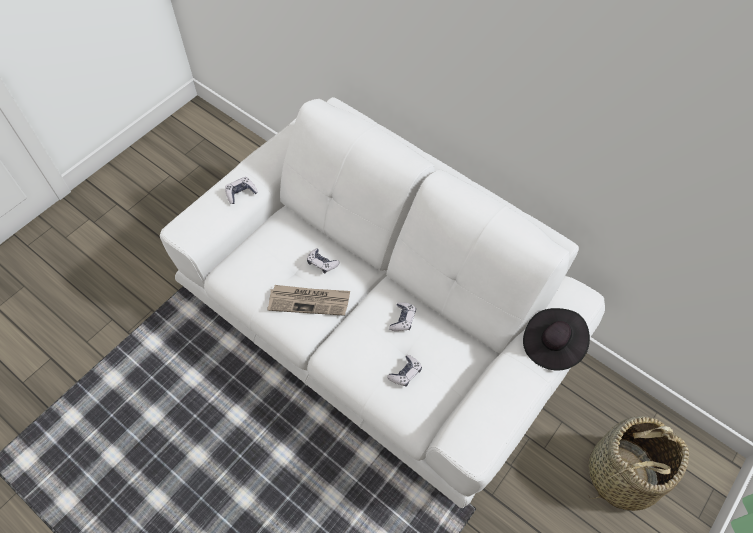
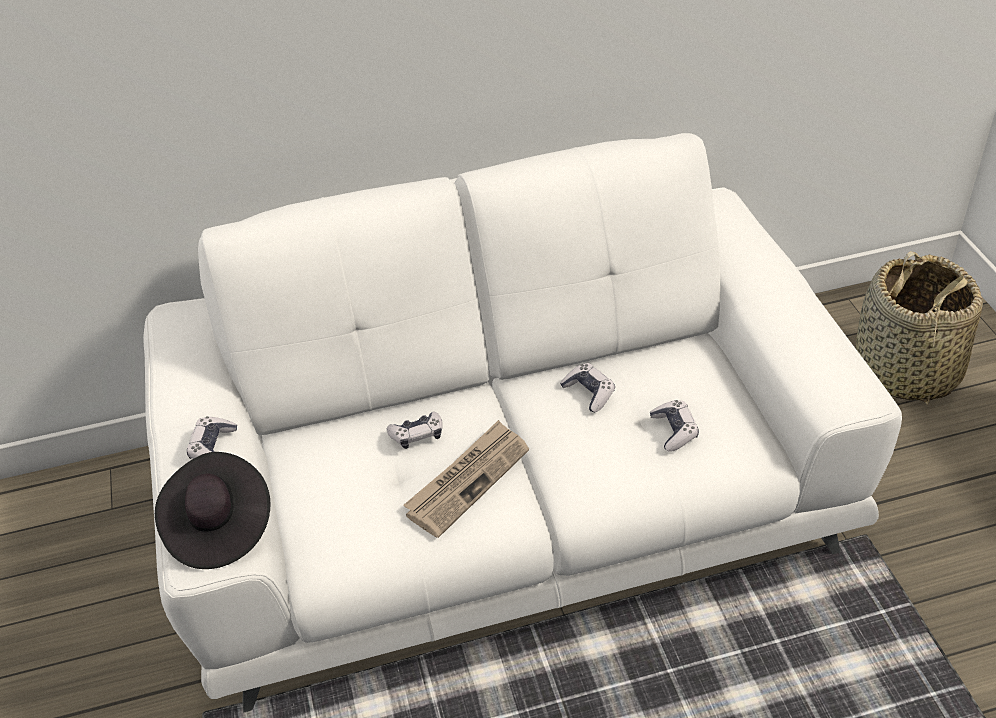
camera: 50 degrees left, 15 degrees down
(551, 344) = (759, 256): black hat -> black hat (218, 527)

